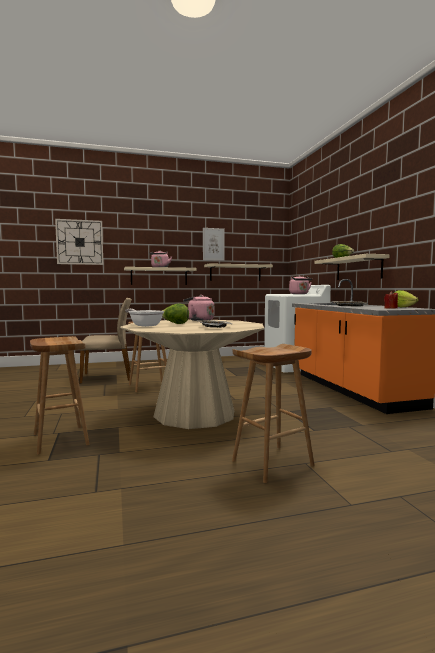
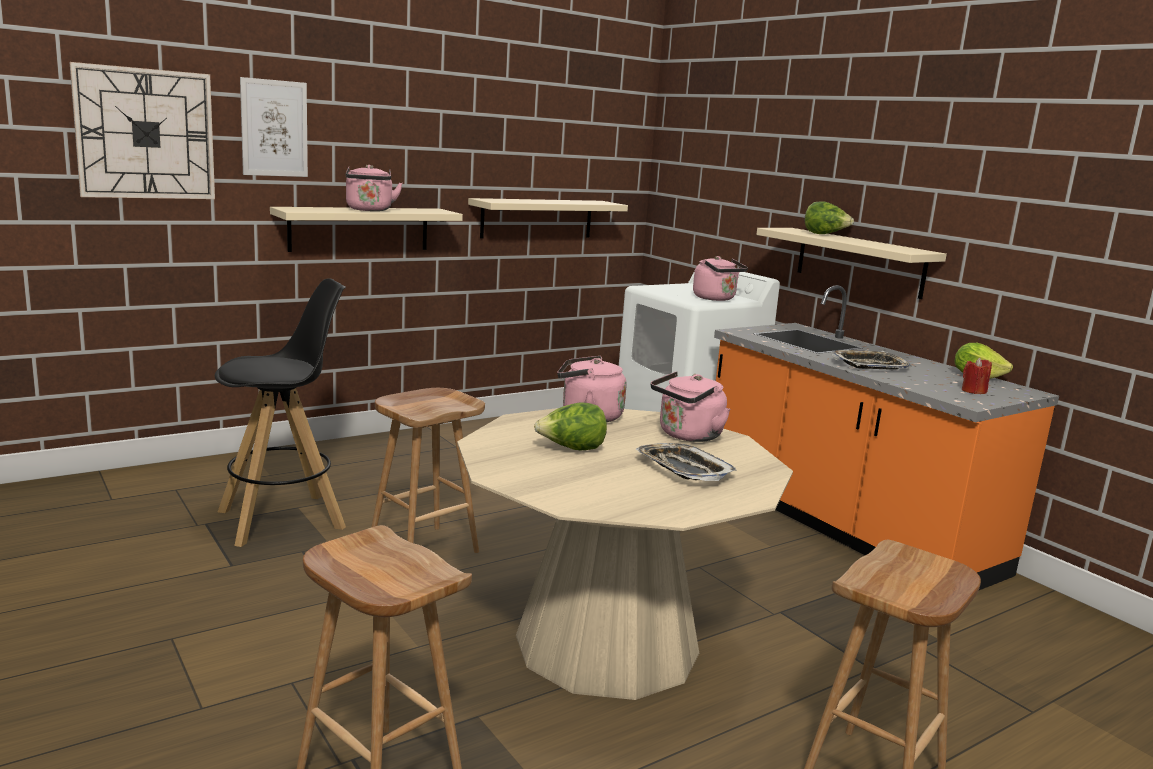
camera: 20 degrees left, 10 degrees up
(107, 377) = (283, 519): beige chair -> black stool
(144, 325) = (518, 467): frying pan -> none
(213, 244) = (491, 147): picture -> picture (274, 128)
(233, 323) = (687, 436): none -> pink kettle

